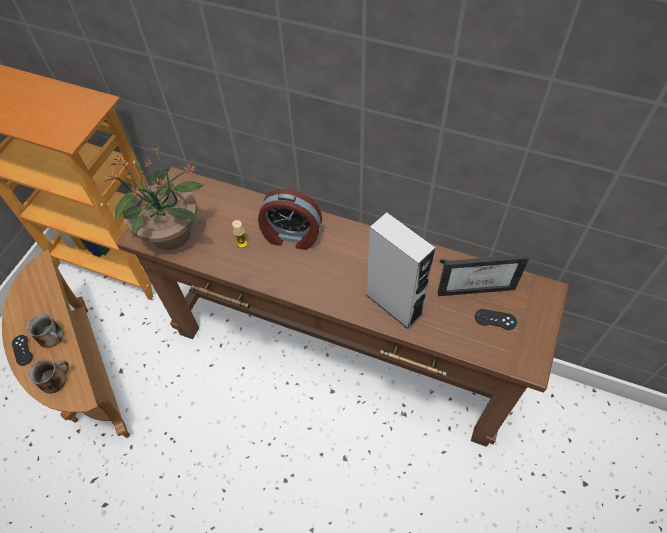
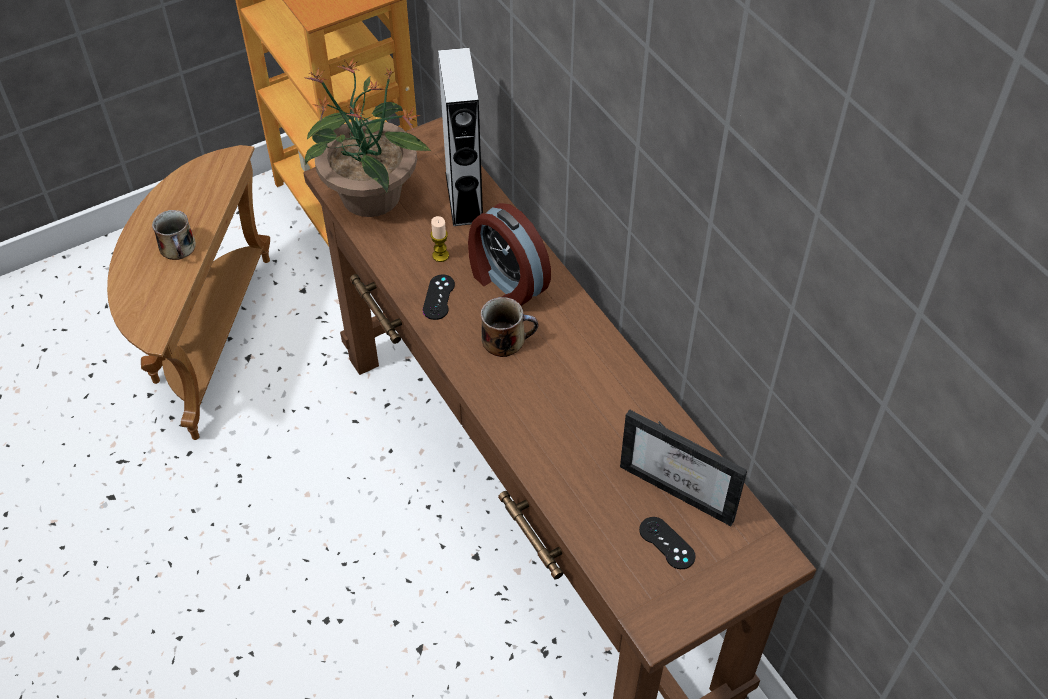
camera: 35 degrees right, 5 degrees down
(22, 350) = (138, 243): black game controller -> black game controller (438, 297)
(55, 379) = (144, 297): mug -> mug (506, 339)
(394, 304) = (554, 440): grey speaker -> grey speaker (464, 197)

